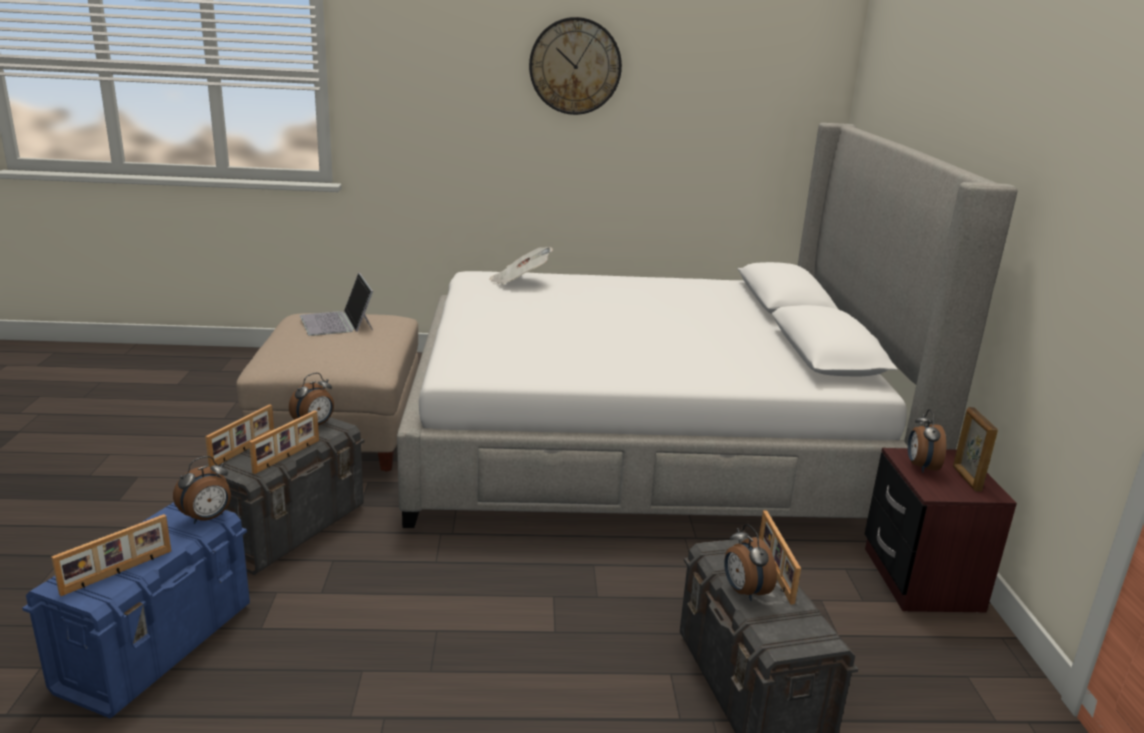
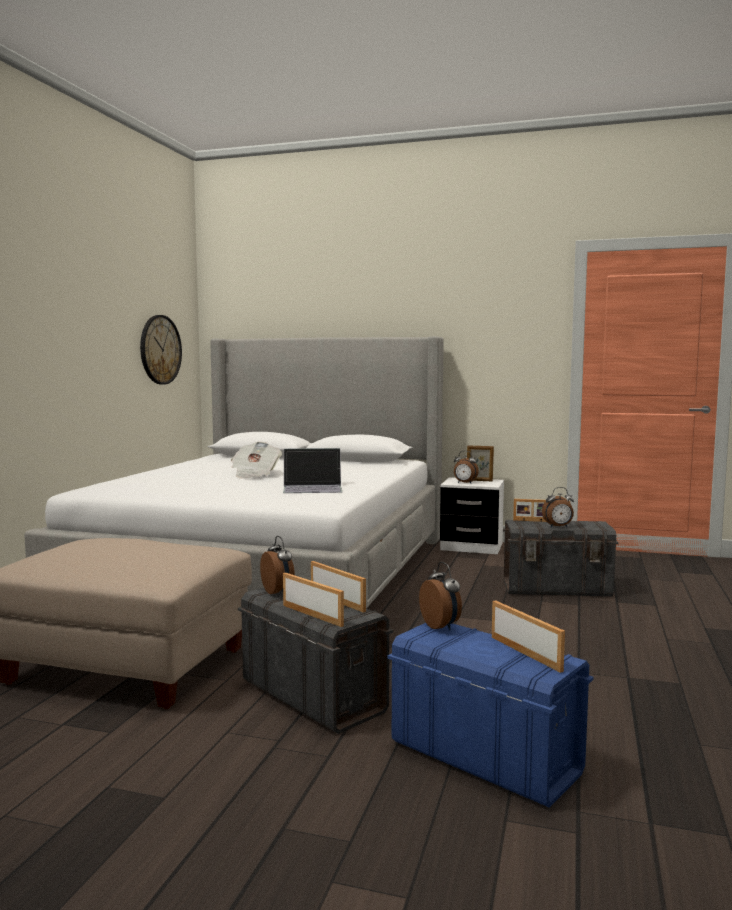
camera: 70 degrees left, 15 degrees down
(337, 322) = (81, 550): laptop -> laptop (313, 488)
(519, 281) = (133, 482): newspaper -> newspaper (254, 474)
(575, 66) = (68, 296): wall clock -> wall clock (160, 349)
(921, 579) = (471, 547): brown nightstand -> white nightstand

